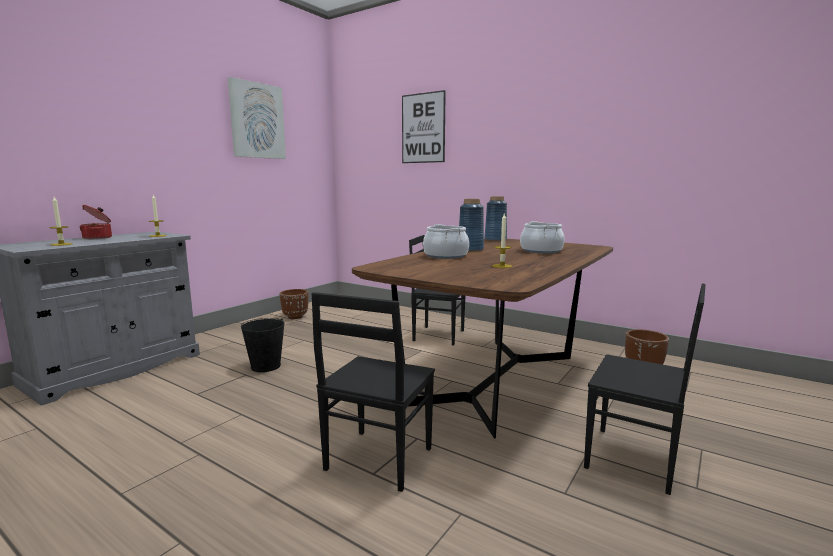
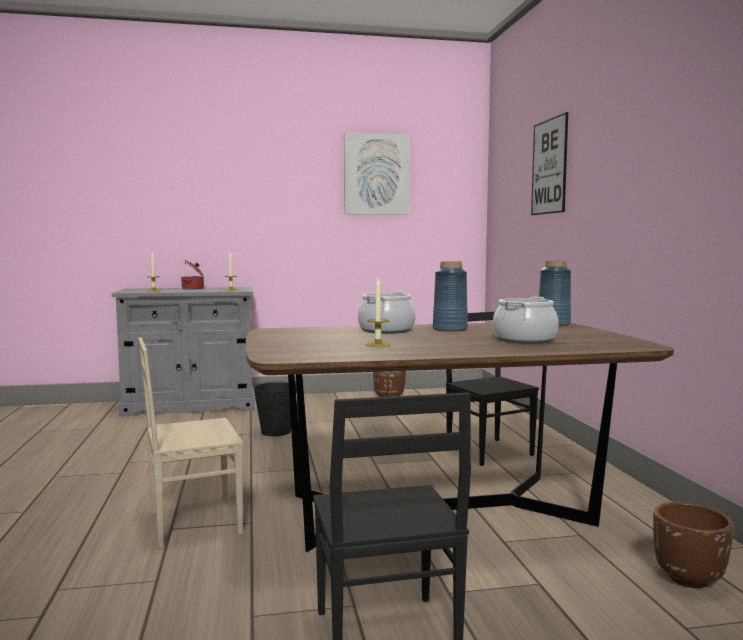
camera: 45 degrees right, 5 degrees down
(376, 459) = (193, 522): black chair -> beige chair

